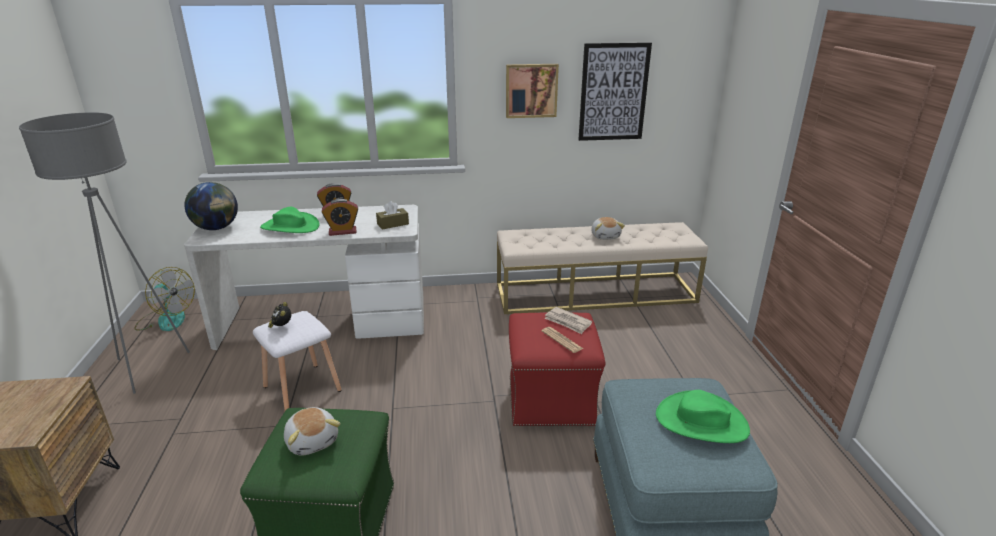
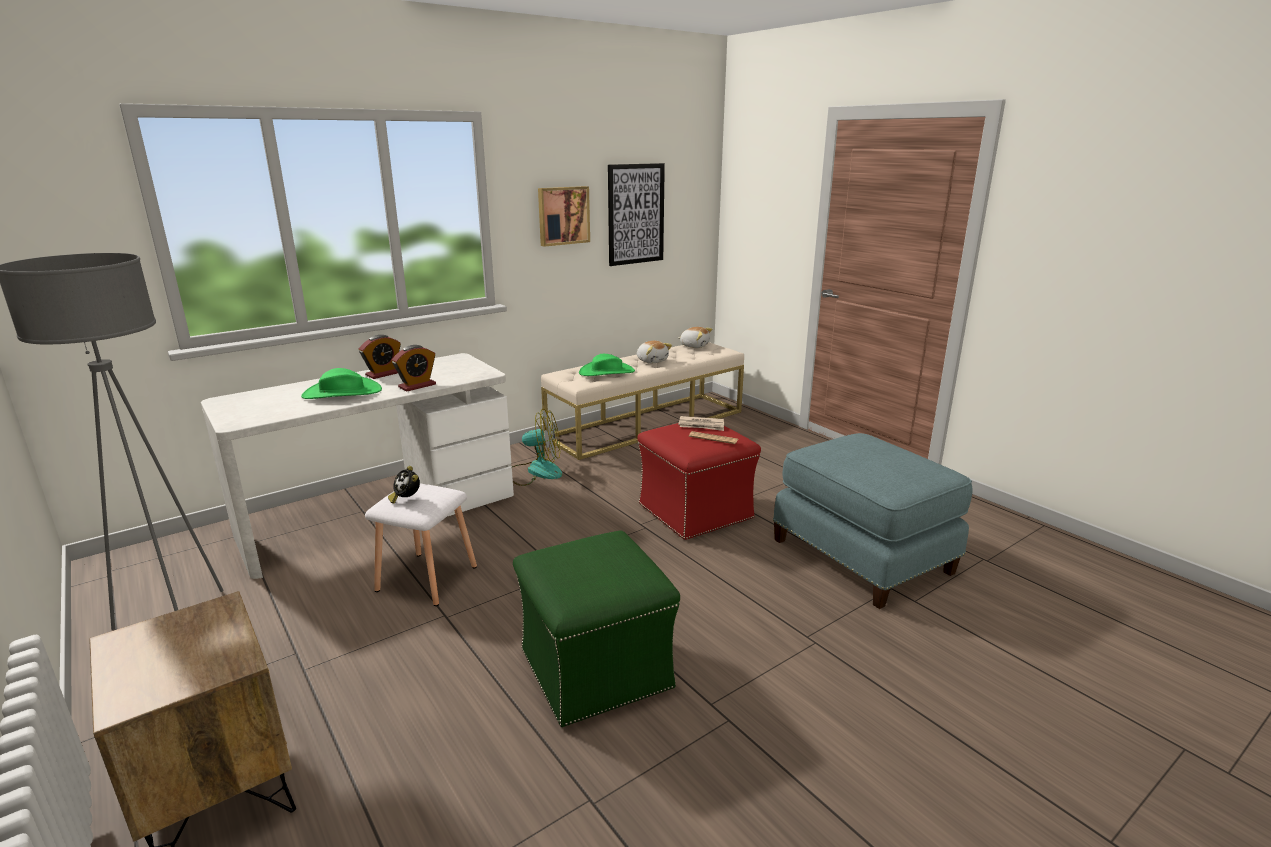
camera: 30 degrees left, 5 degrees down
(166, 319) = (138, 569): fan -> fan (536, 471)
(217, 228) = (239, 410): globe -> none
(313, 440) = (587, 567): plush toy -> plush toy (694, 346)
(393, 224) = (466, 371): brown tissue box -> none
(701, 422) = (889, 455): green hat -> green hat (606, 372)

